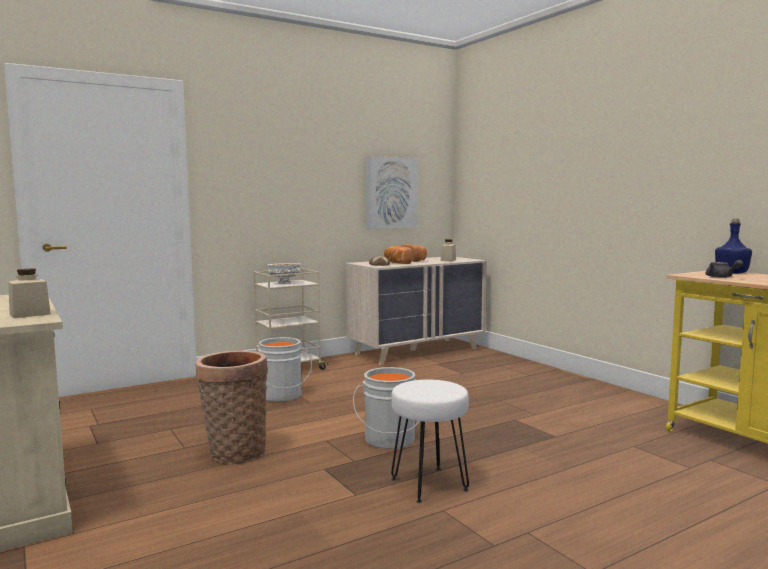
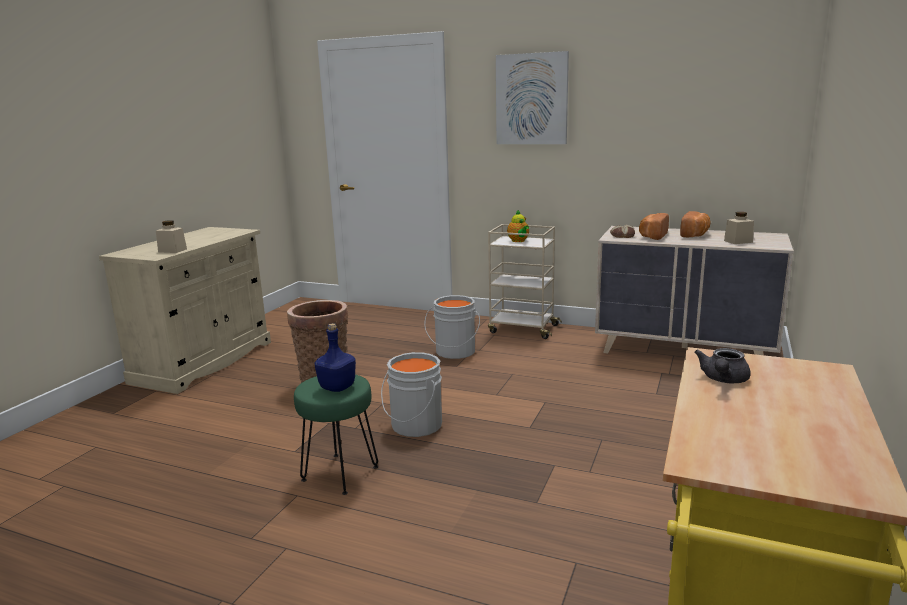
camera: 55 degrees right, 10 degrees up
(284, 283) = (518, 241): white bowl -> teapot
(391, 193) = (689, 140): picture -> picture (531, 99)
(428, 484) = (340, 473): white stool -> green stool
(732, 273) = (811, 381): blue bottle -> blue bottle (337, 388)

